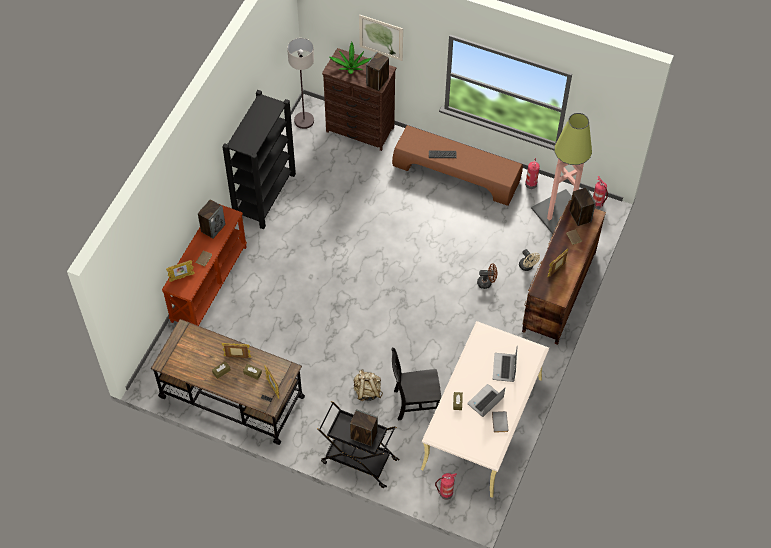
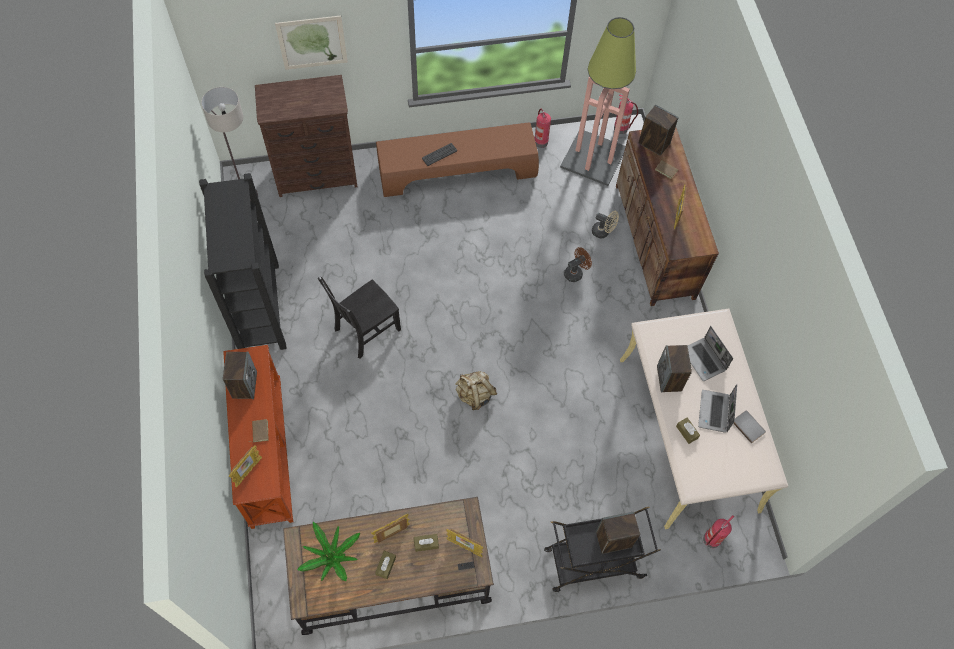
camera: 35 degrees left, 5 degrees up
(351, 67) = (288, 99): potted plant -> potted plant (331, 557)
(367, 391) = (541, 473): beige backpack -> beige backpack (475, 395)
(377, 82) = (332, 102): speaker -> speaker (669, 379)
(414, 403) = (601, 454): black chair -> black chair (365, 330)

